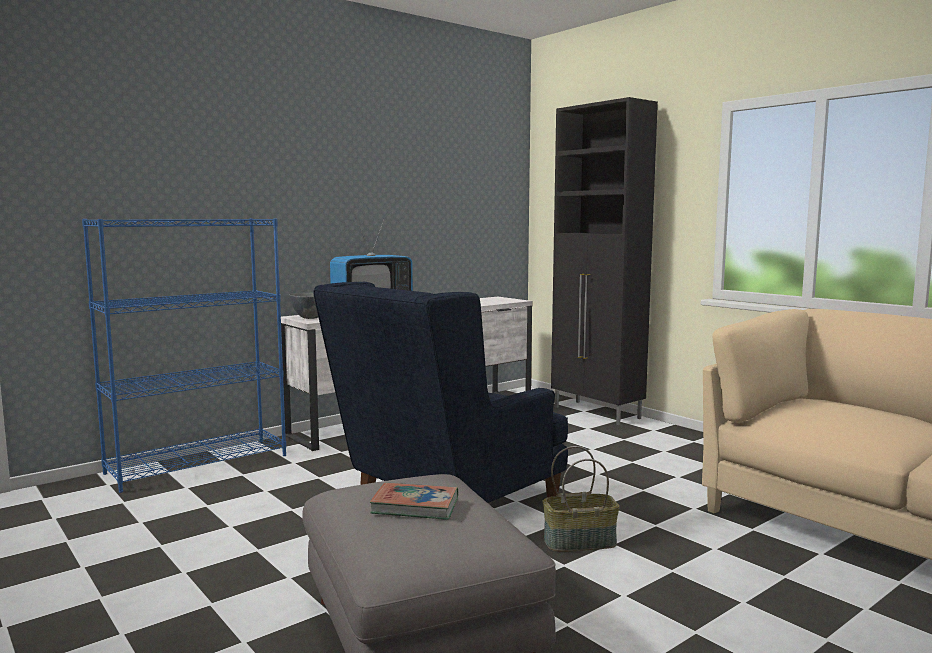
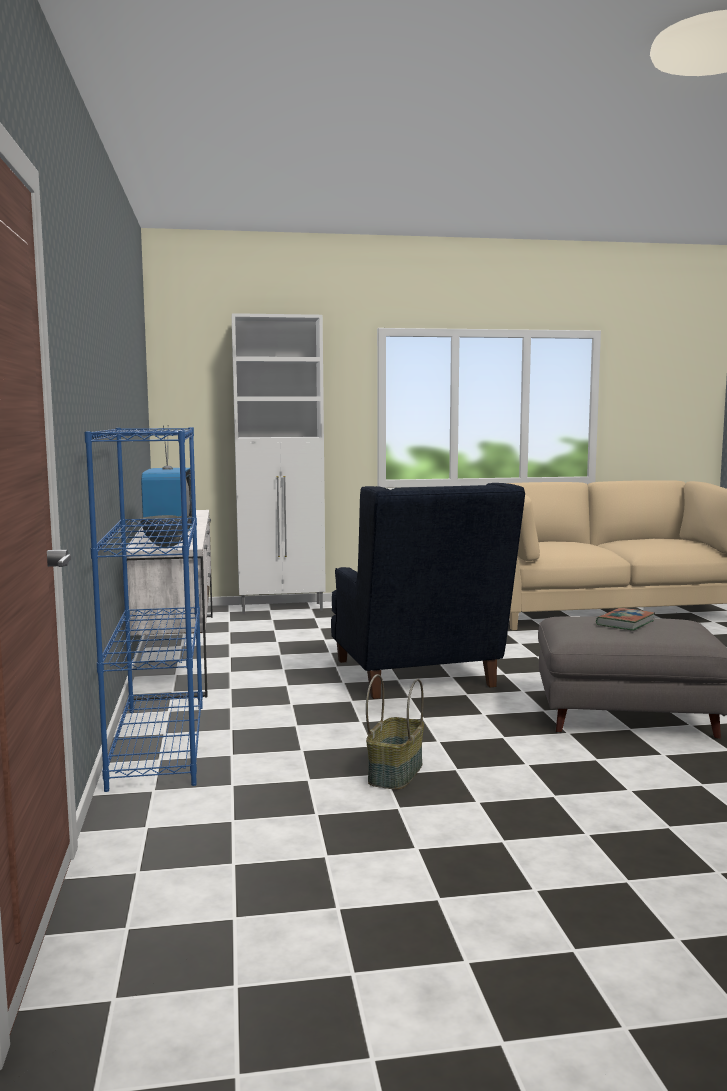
camera: 60 degrees left, 0 degrees up
(580, 541) = (525, 661): basket -> basket (394, 773)
(597, 413) = (283, 608): black cabinet -> white cabinet

